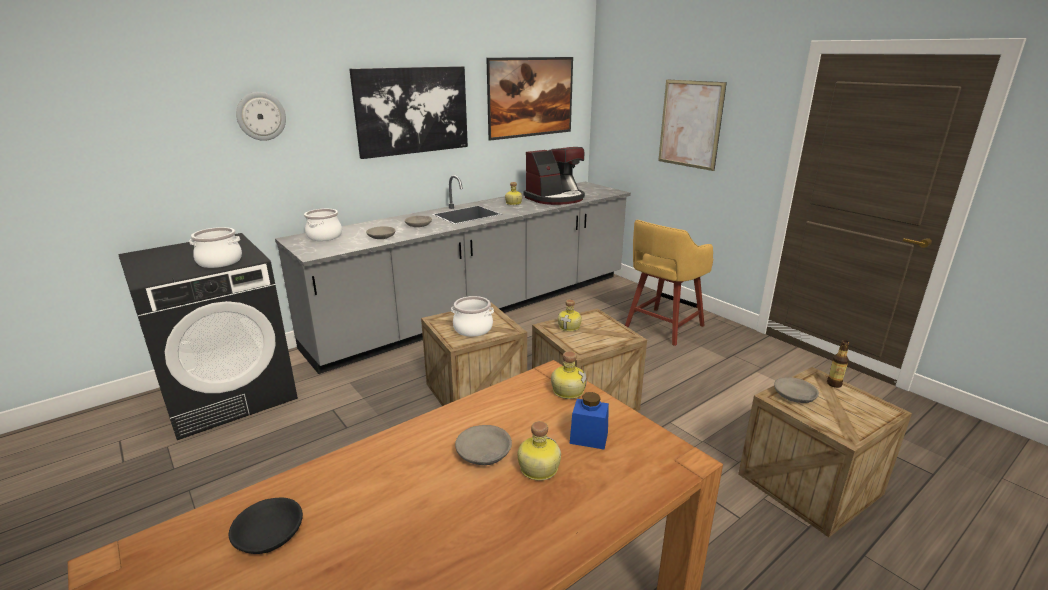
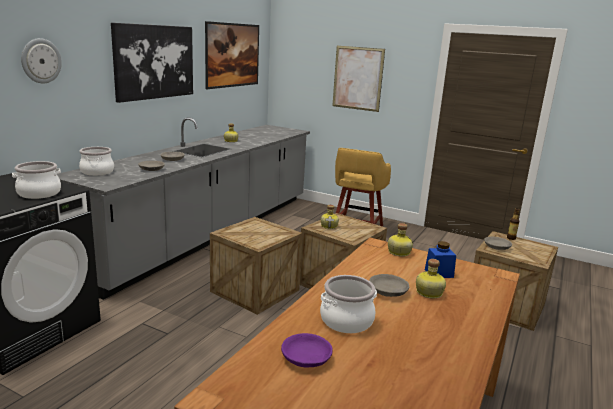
camera: 25 degrees left, 5 degrees down
(268, 535) = (306, 358): black bowl -> purple bowl
(473, 329) = (260, 235): cooking pot -> cooking pot (346, 320)
(555, 198) = (259, 136): coffee machine -> none

